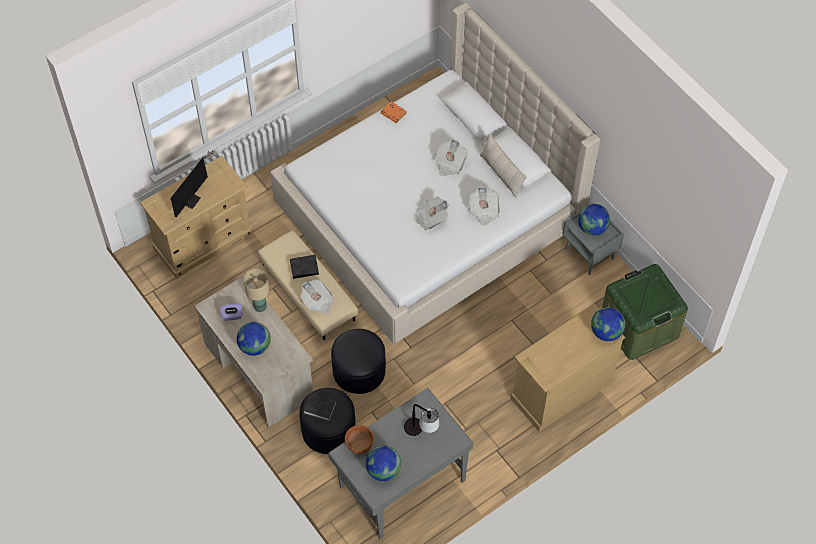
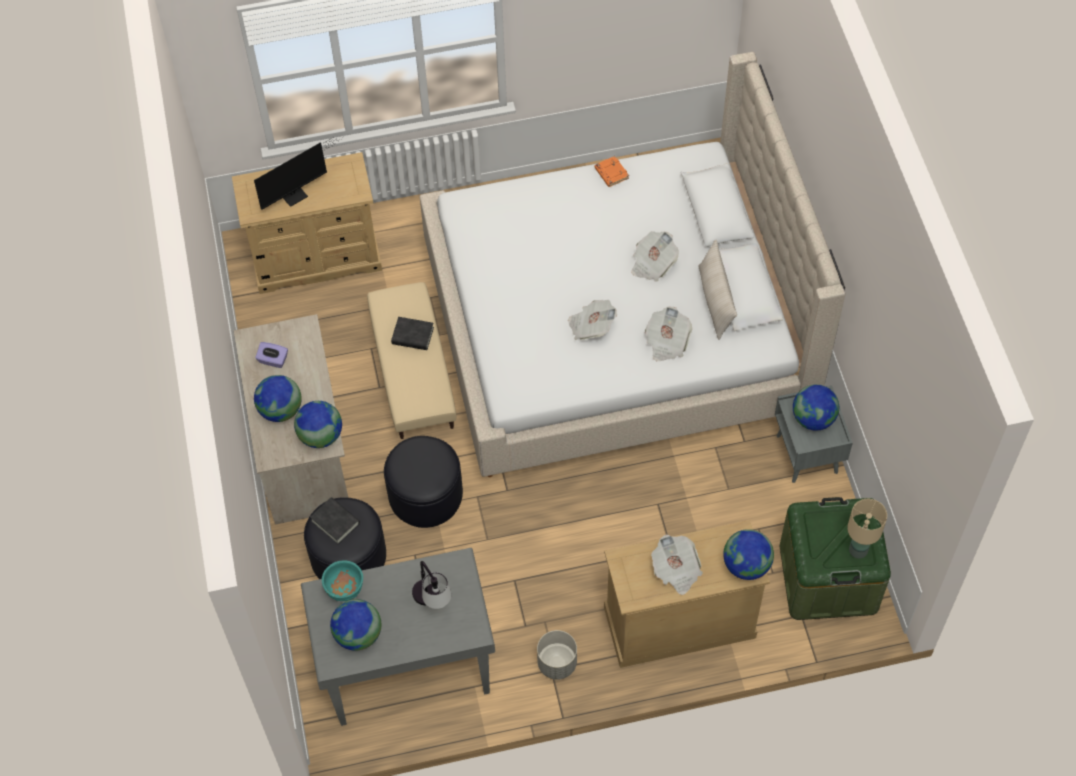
camera: 25 degrees right, 0 degrees up
(260, 306) = (313, 361): beige table lamp -> beige table lamp (858, 550)
(291, 353) = (321, 436): none -> globe
(318, 302) = (408, 385): newspaper -> newspaper (676, 570)
(360, 445) = (345, 589): brown bowl -> turquoise bowl
(498, 445) = (556, 663): none -> grey planter

